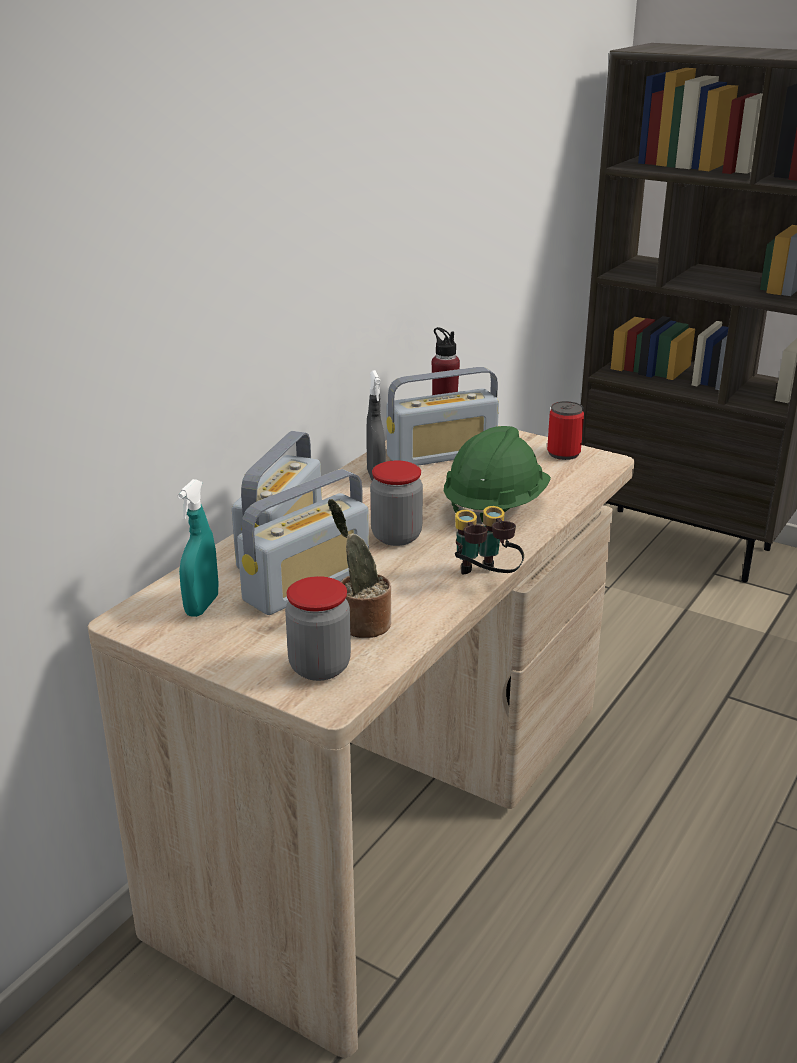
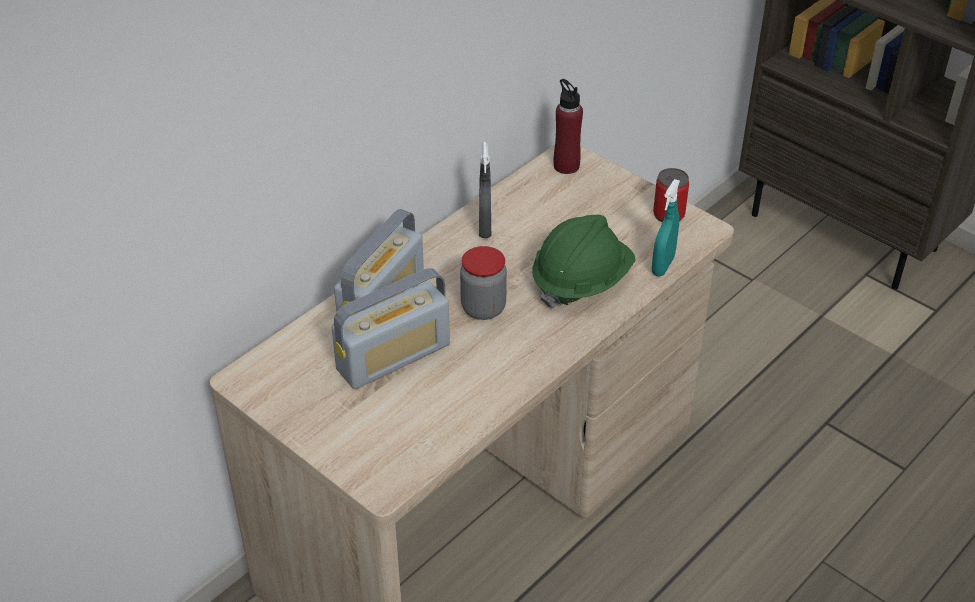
camera: 10 degrees right, 15 degrees up
(202, 606) = (303, 371): turquoise spray bottle -> turquoise spray bottle (663, 266)
(319, 667) = (383, 451): jar -> none
(361, 624) = (428, 408): potted plant -> none
(442, 455) = (553, 204): radio -> none
(483, 580) = (543, 371): binoculars -> none

